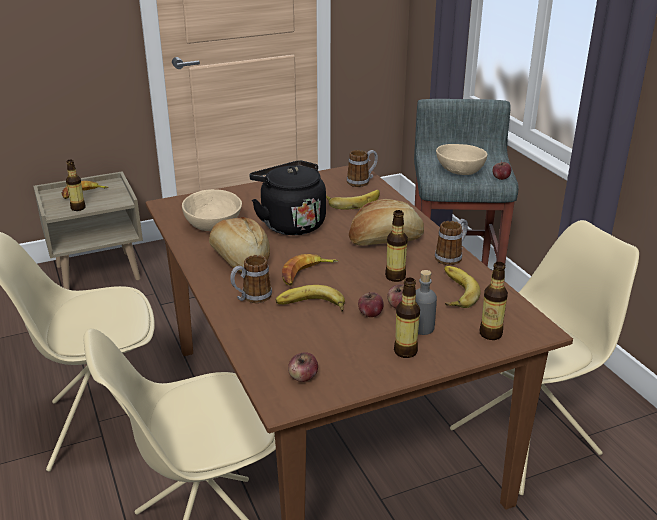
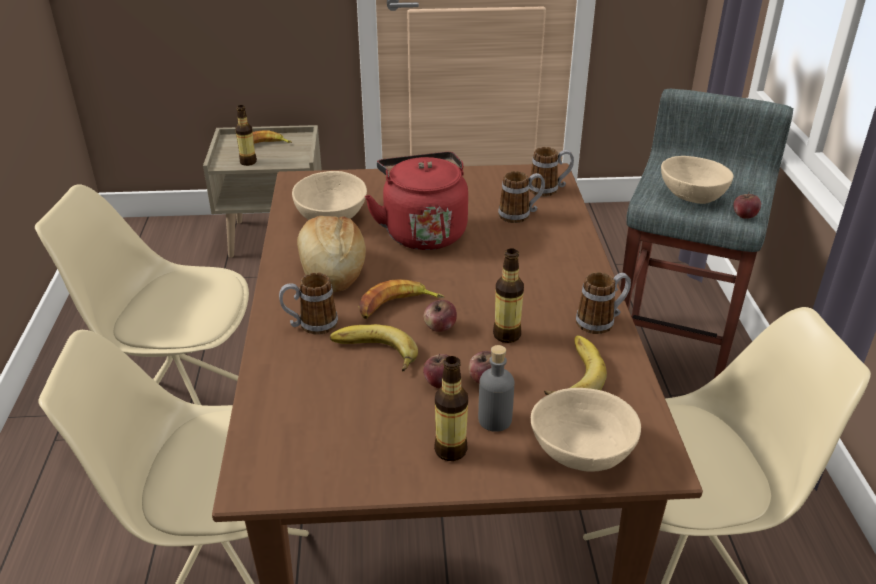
camera: 20 degrees right, 5 degrees up
(290, 223) = (423, 231): black kettle -> red kettle
(303, 377) = (298, 454): apple -> apple (440, 327)
(353, 201) = (520, 215): banana -> mug
(385, 240) = (527, 278): bread -> none
(490, 334) = (583, 453): bottle -> beige bowl

